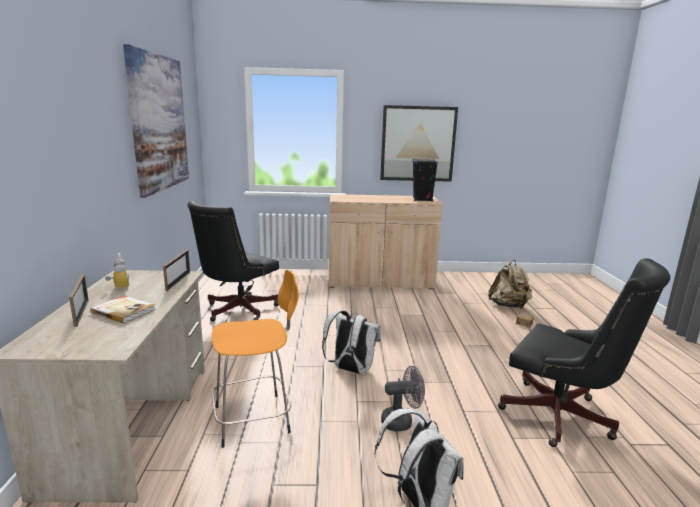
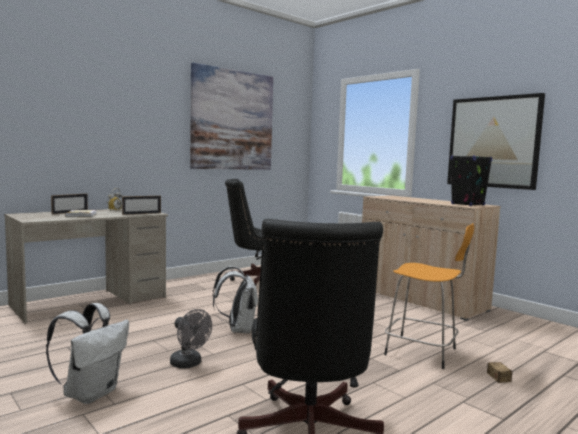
camera: 50 degrees right, 10 degrees down
(255, 418) = (131, 323): orange stool -> orange stool (423, 352)
(508, 306) = (527, 361): beige backpack -> none

